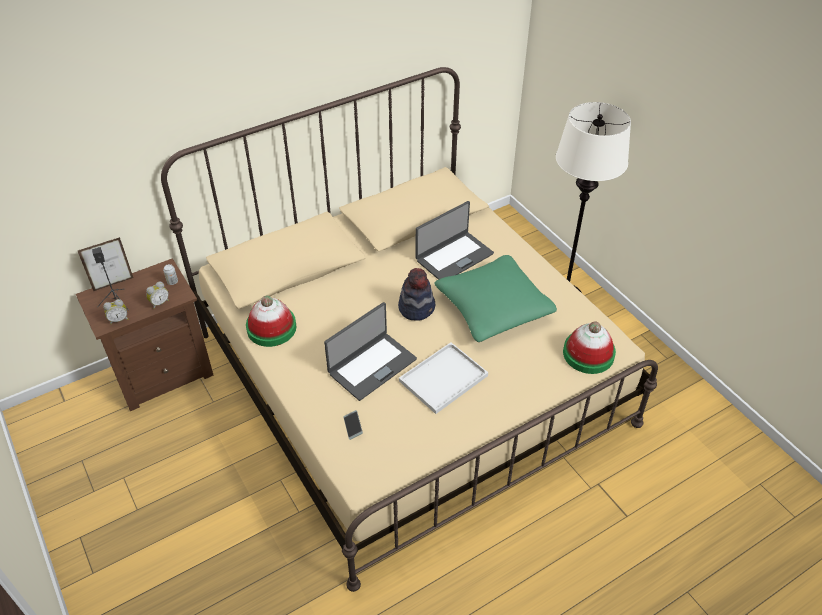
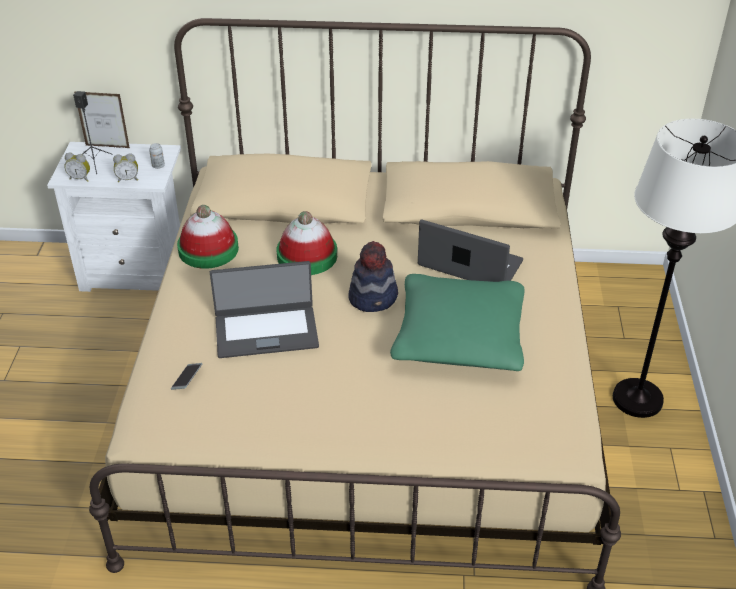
camera: 35 degrees right, 5 degrees down
(163, 373) = (137, 271): brown nightstand -> white nightstand
(443, 379) = (325, 382): white tray -> none
(454, 256) = (469, 265): laptop -> laptop turned 150 degrees counterclockwise
(588, 354) = (524, 442): hat -> hat (307, 256)

